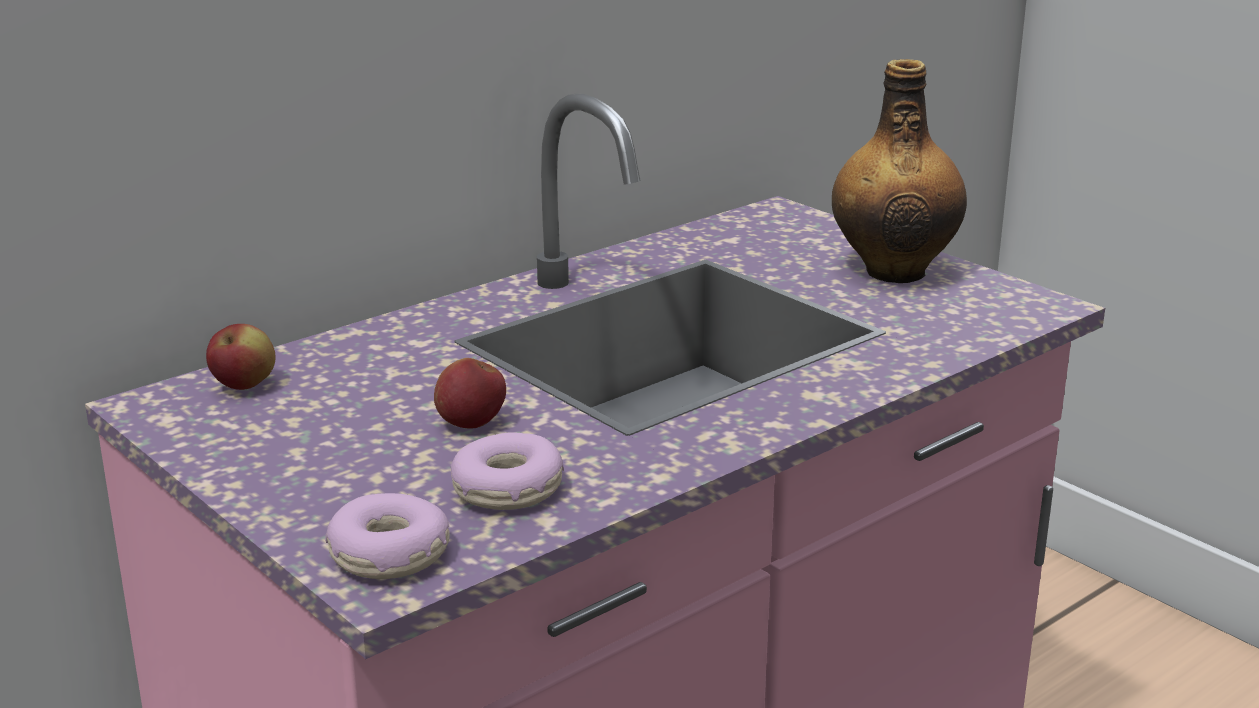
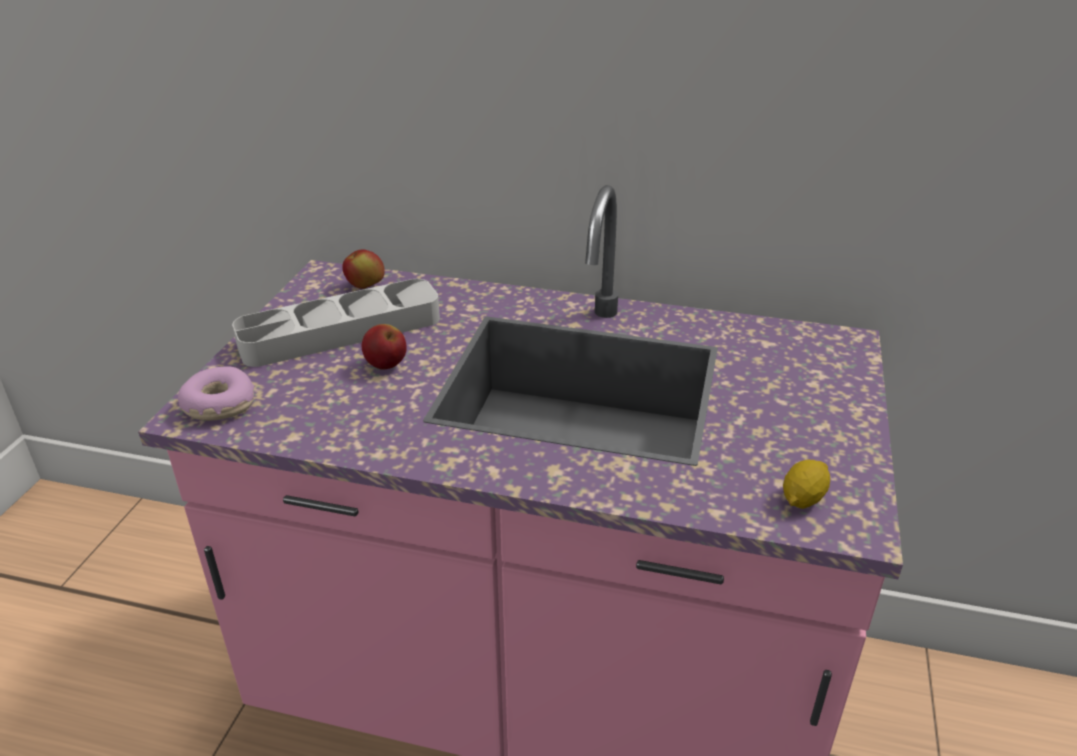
camera: 55 degrees right, 10 degrees up
(338, 430) = (341, 332): none -> grey tray
(507, 489) = (318, 409): donut -> none
(894, 270) = (815, 429): bottle -> none
(985, 309) = (803, 498): none -> lemon

